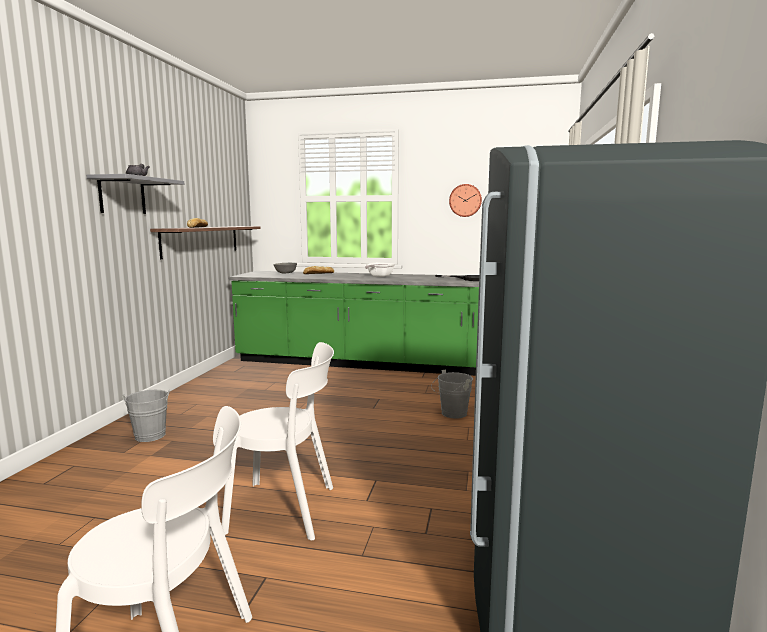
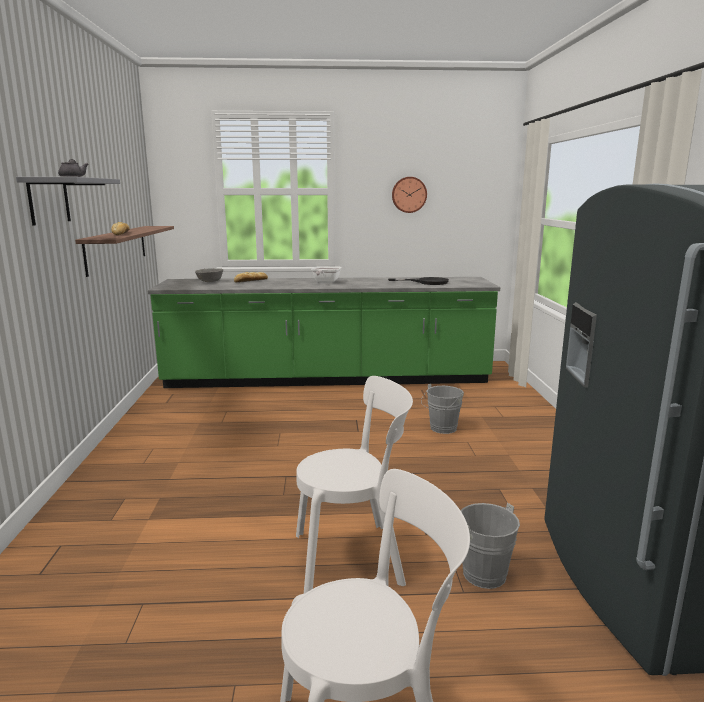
camera: 15 degrees left, 5 degrees up
(150, 434) = (126, 493): grey bucket -> grey bucket (480, 571)

